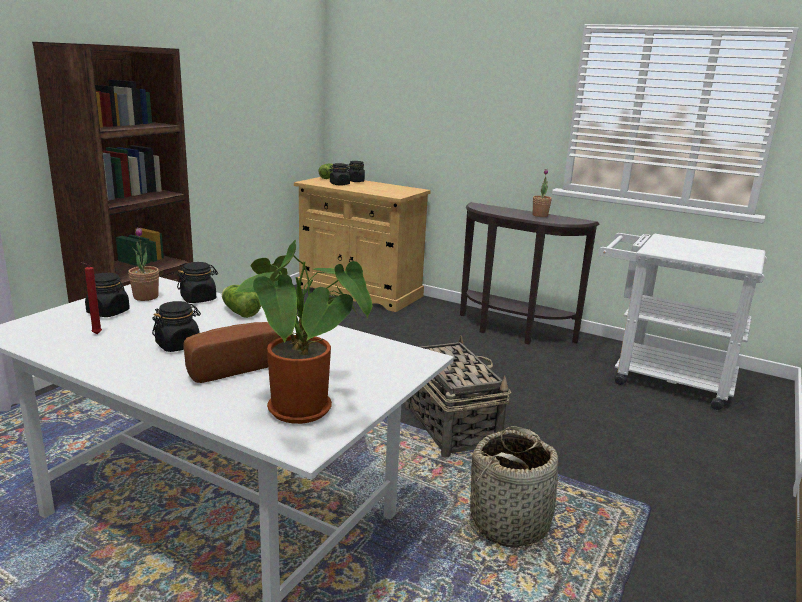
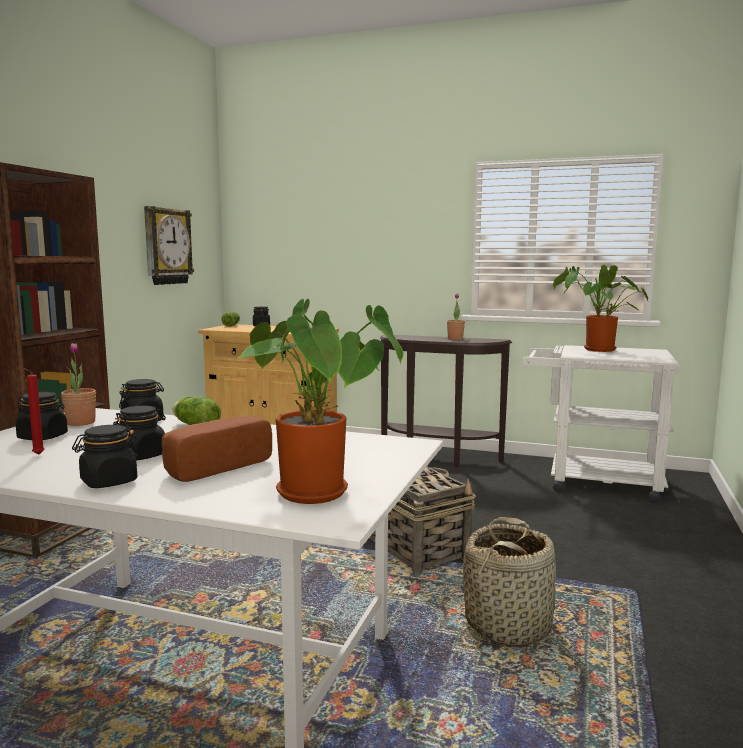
camera: 10 degrees left, 10 degrees down
(264, 100) = (166, 246): none -> wall clock
(339, 184) = (246, 329): black jar -> black jar (108, 482)
(683, 244) = (596, 350): none -> potted plant

